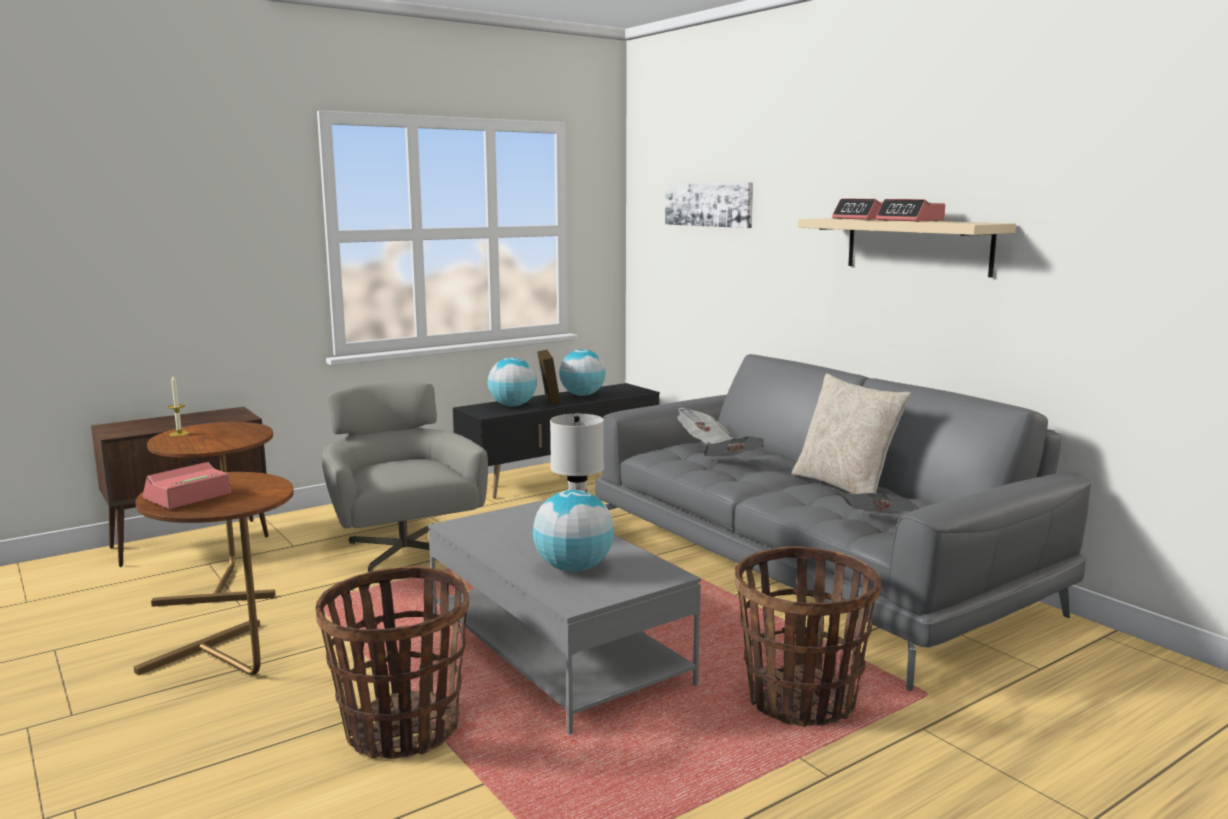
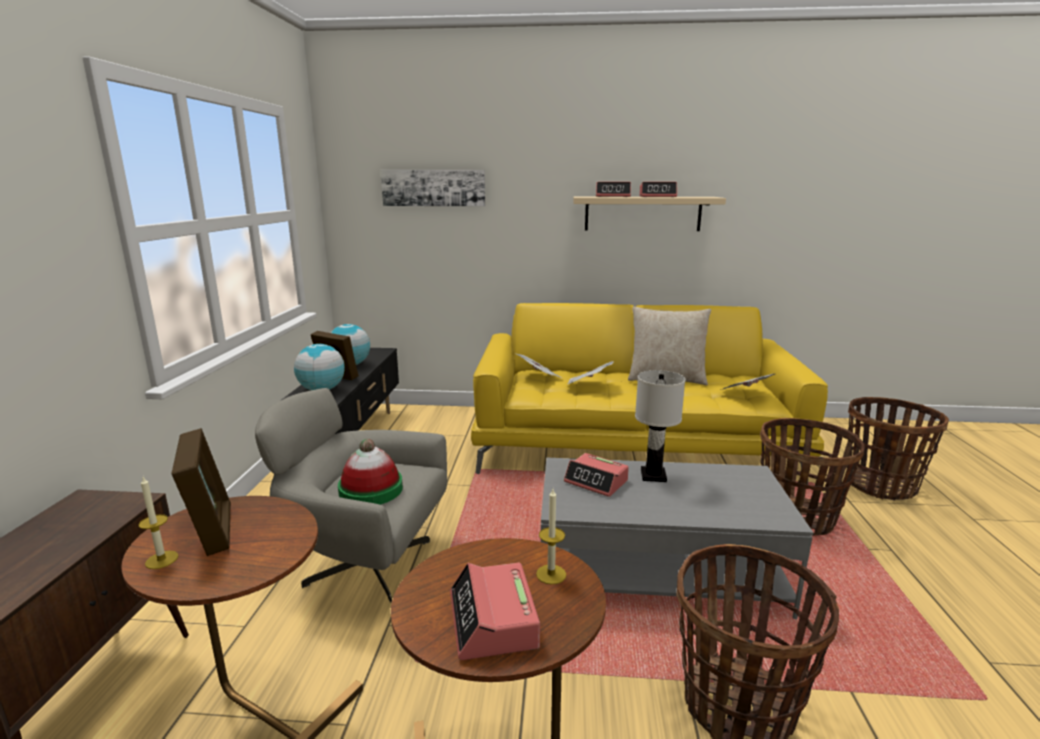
camera: 50 degrees left, 5 degrees up
(218, 431) = (212, 530): none -> picture frame
(253, 497) = (551, 574): none -> candle
(390, 471) = (371, 490): none -> hat
(526, 524) = (596, 481): none -> alarm clock
(573, 568) = (714, 497): globe -> none
(810, 572) = (633, 443): grey sofa -> yellow sofa
(1028, 746) = (880, 486): none -> basket

